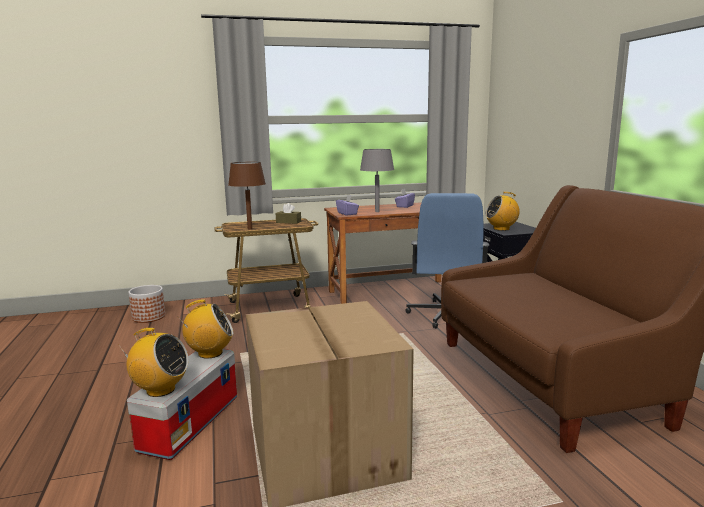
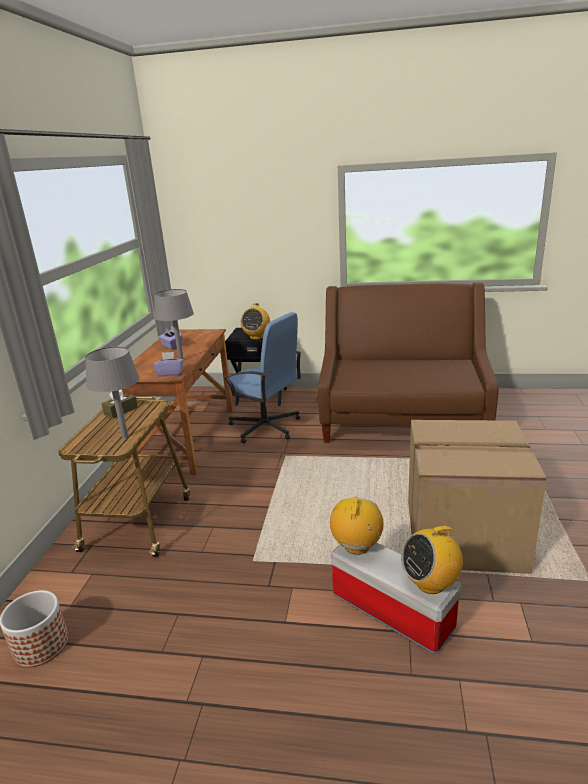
camera: 65 degrees left, 10 degrees up
(160, 390) = (430, 583): radio -> radio turned 150 degrees counterclockwise
(249, 229) = (125, 437): brown table lamp -> grey table lamp

